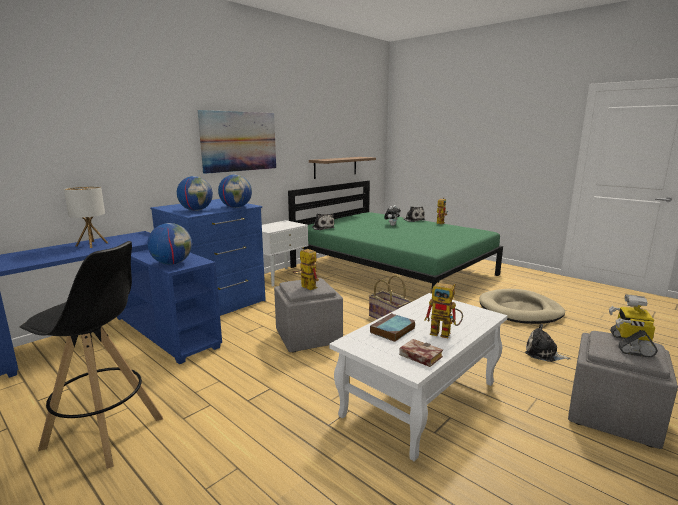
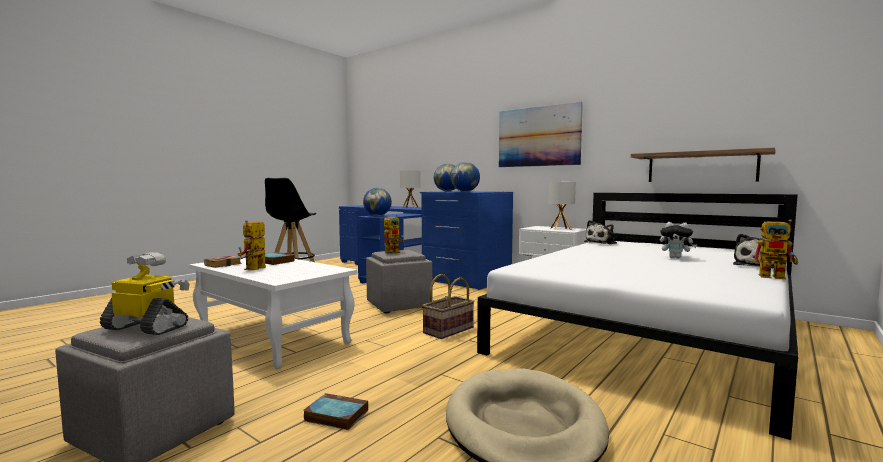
camera: 85 degrees right, 10 degrees down
(282, 225) = (560, 229): none -> table lamp
(392, 270) = (650, 334): green bed -> white bed
(543, 354) = (335, 415): plush toy -> book

